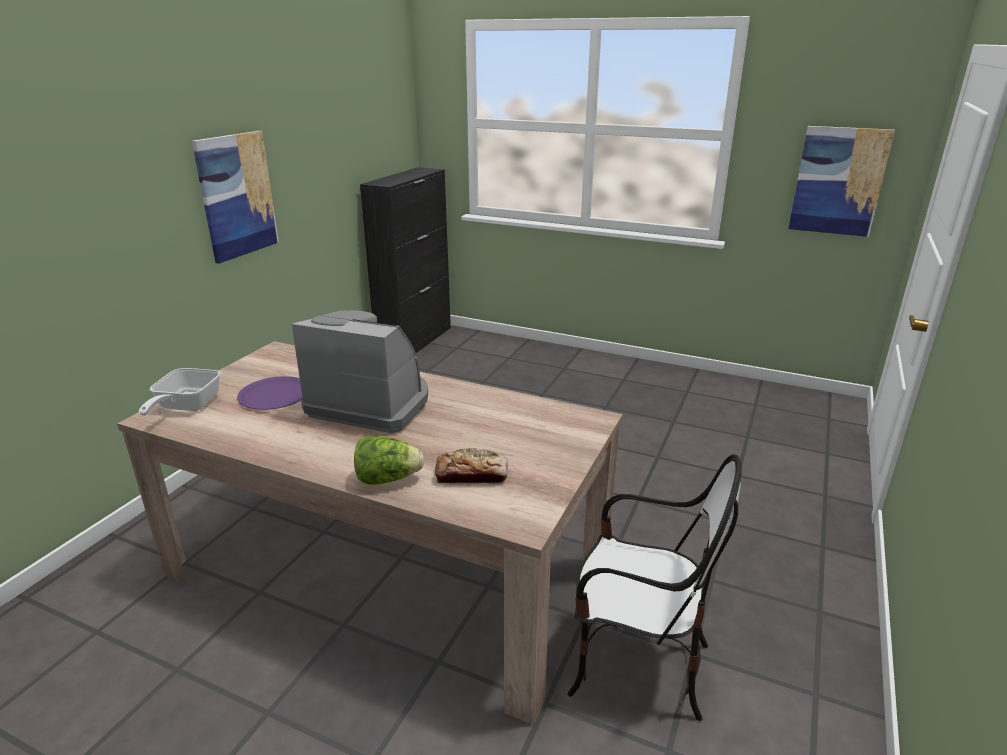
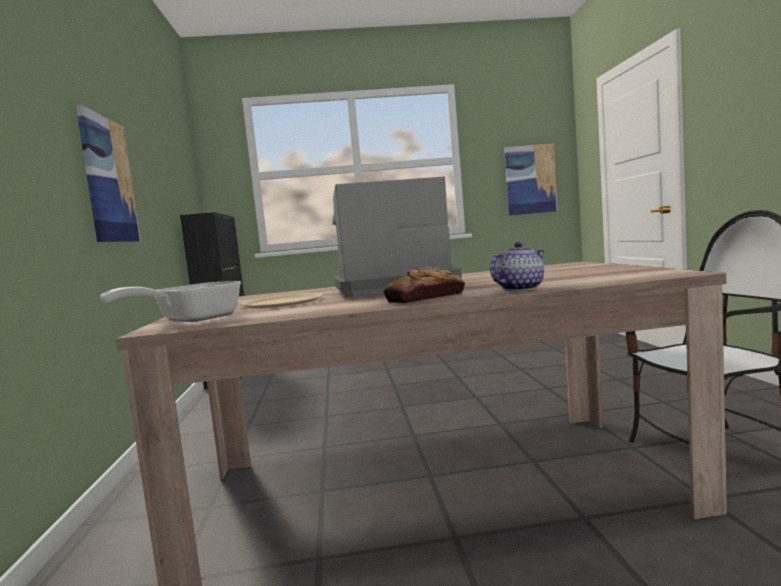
camera: 30 degrees left, 20 degrees down
(185, 407) = (190, 320): frying pan -> frying pan turned 60 degrees clockwise
(274, 395) = (282, 302): purple plate -> beige plate
(387, 479) = (519, 289): lettuce -> teapot
(472, 474) = (574, 277): bread -> bread (425, 298)

